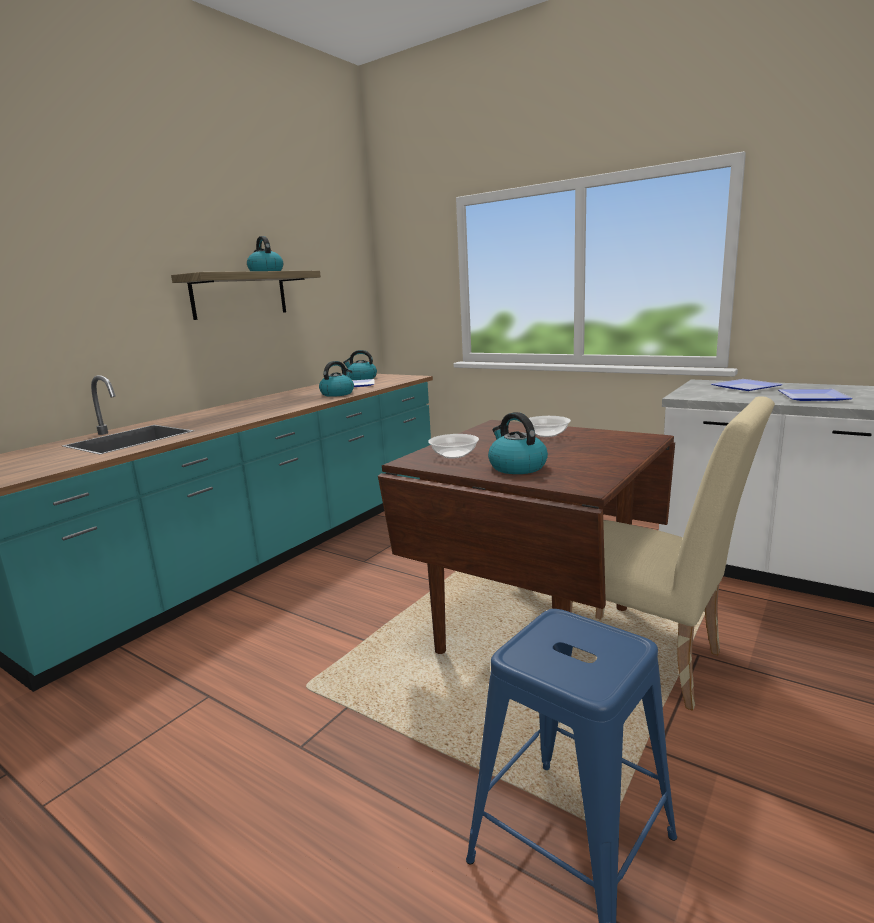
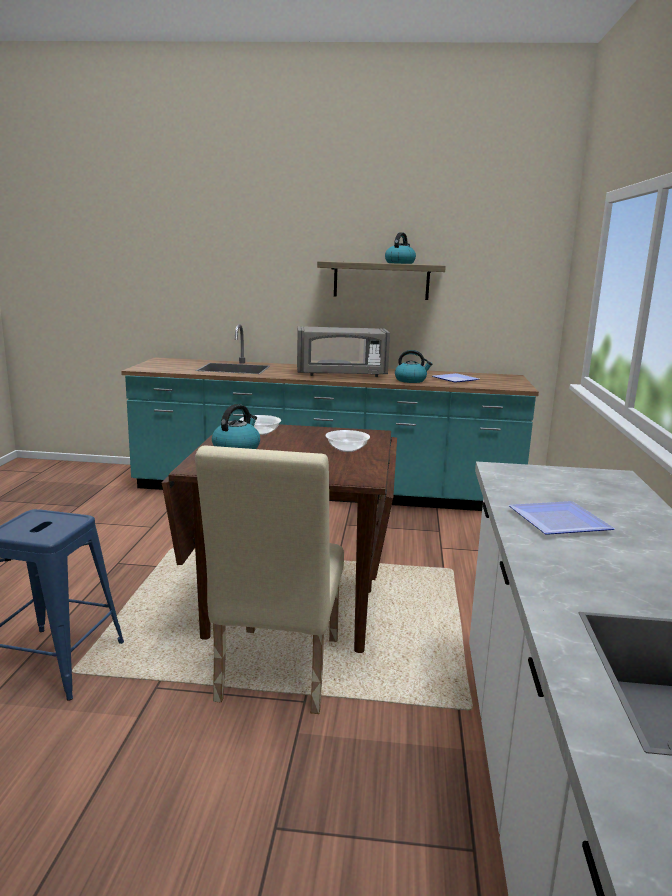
camera: 60 degrees right, 0 degrees up
(266, 407) = (341, 374): none -> grey microwave
(362, 378) = (490, 377): kettle -> none
(743, 387) = (596, 492): plate -> none

